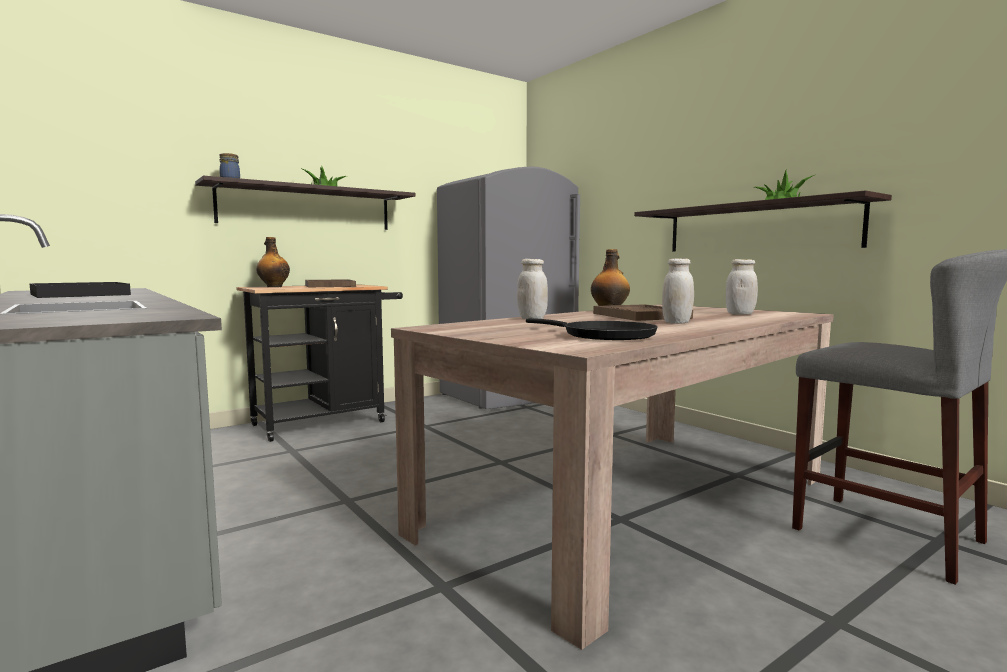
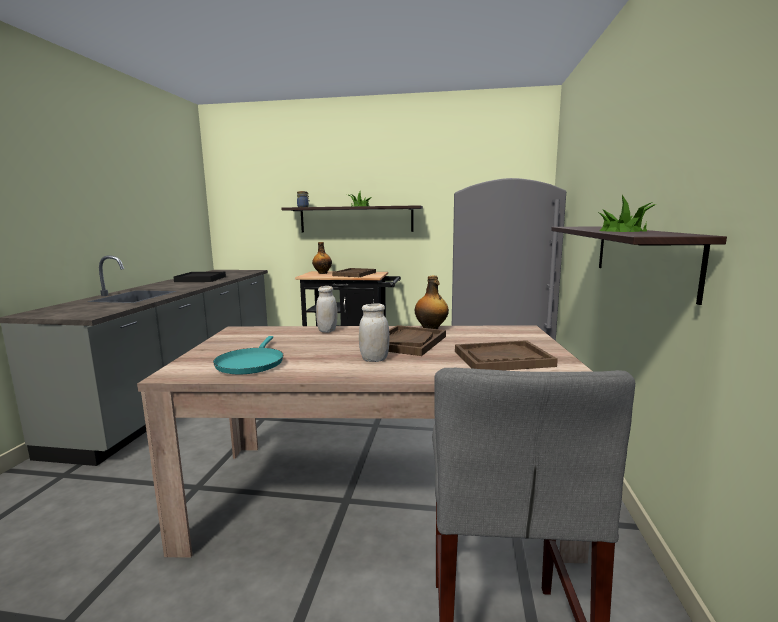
camera: 45 degrees right, 5 degrees up
(603, 335) = (251, 363): black frying pan -> turquoise frying pan
(740, 314) = (502, 359): white jar -> brown tray

